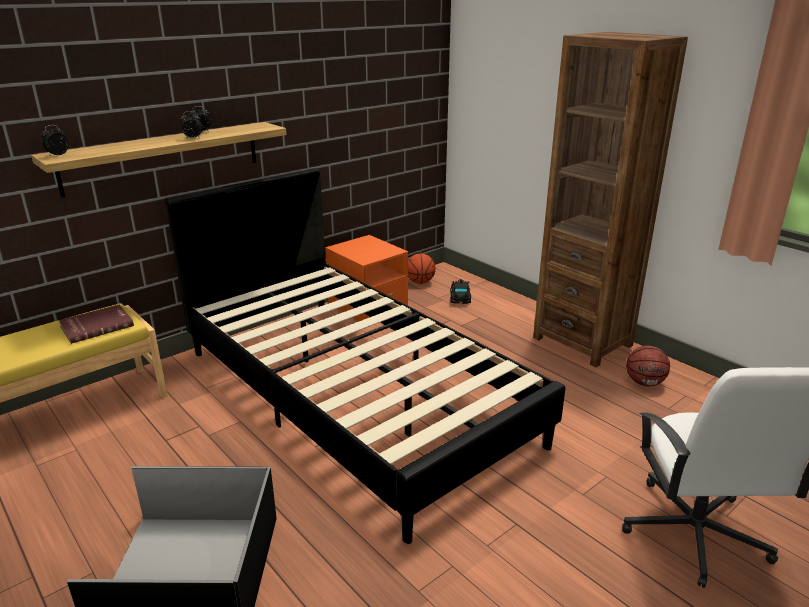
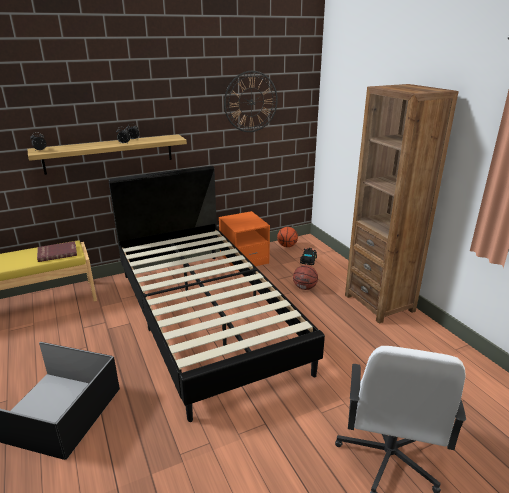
camera: 15 degrees right, 0 degrees up
(363, 69) = (251, 102): none -> wall clock
(644, 383) = (410, 340): basketball -> basketball (305, 288)

